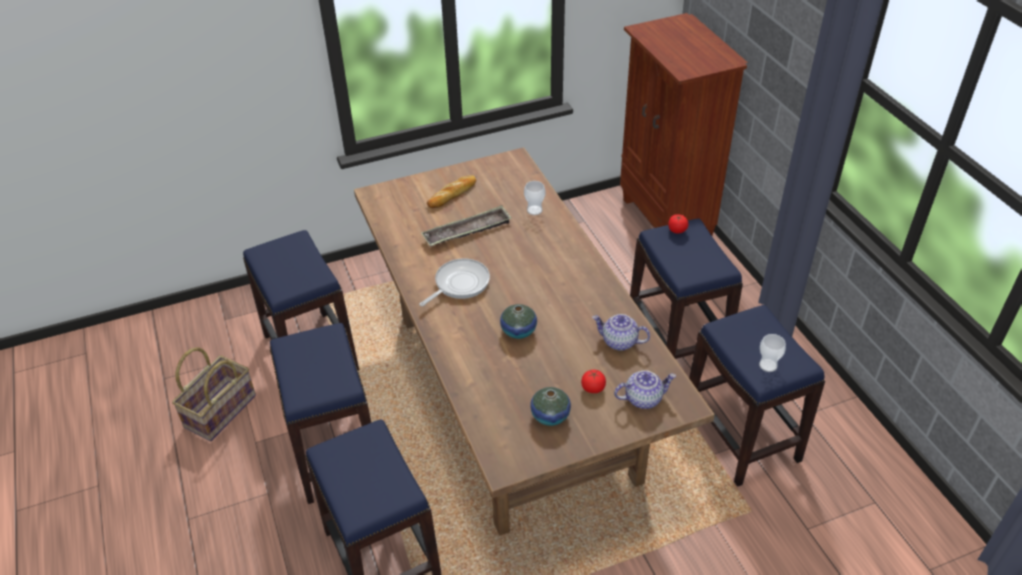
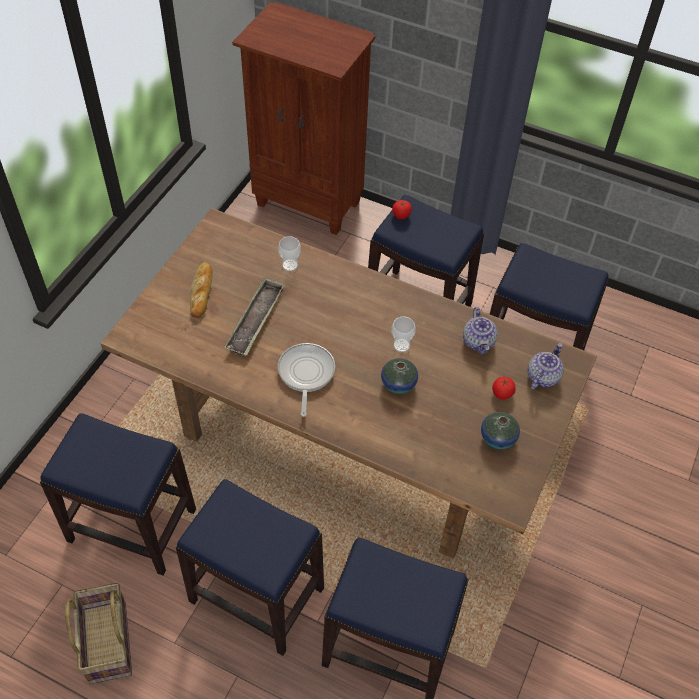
camera: 45 degrees left, 10 degrees up
(619, 342) = (479, 342): teapot -> teapot turned 75 degrees counterclockwise
(768, 365) = (573, 291): cup -> cup (401, 345)

